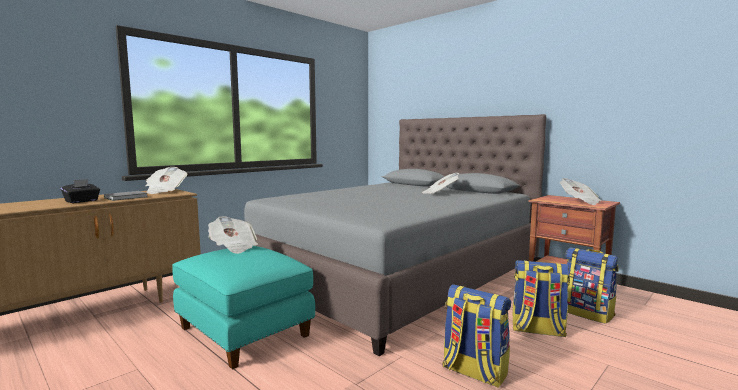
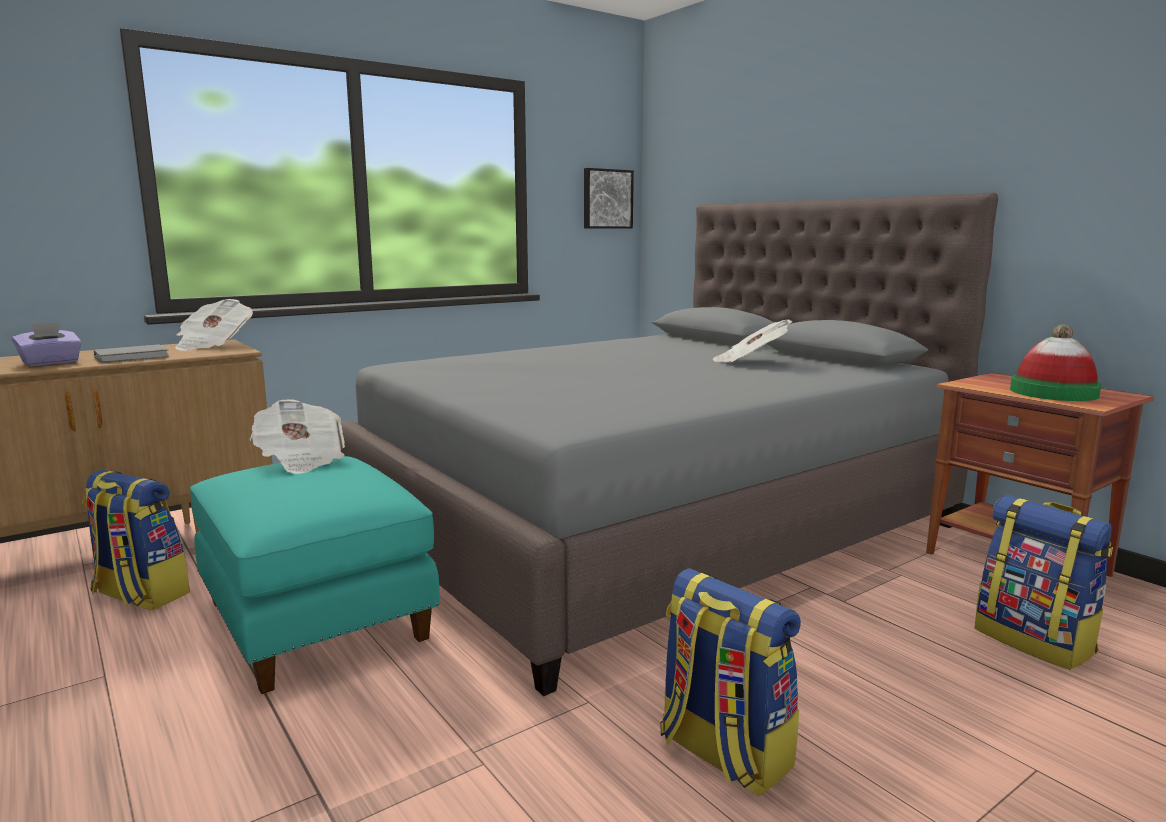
camera: 10 degrees right, 5 degrees up
(82, 201) = (51, 363): black tissue box -> purple tissue box
(352, 116) = (606, 199): none -> picture
(537, 330) = (902, 670): backpack -> backpack (139, 595)
(579, 202) = (1053, 392): newspaper -> hat

